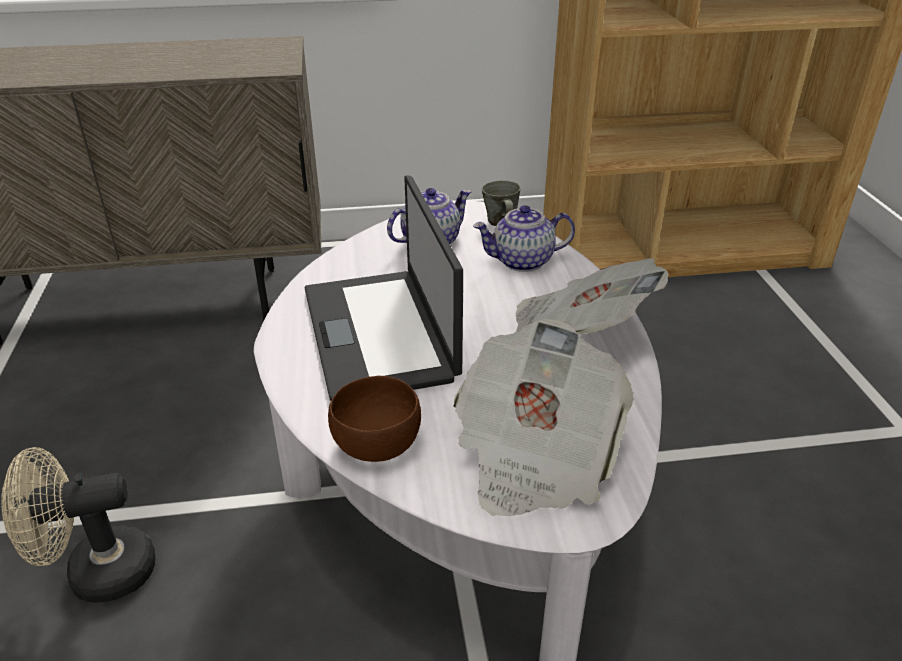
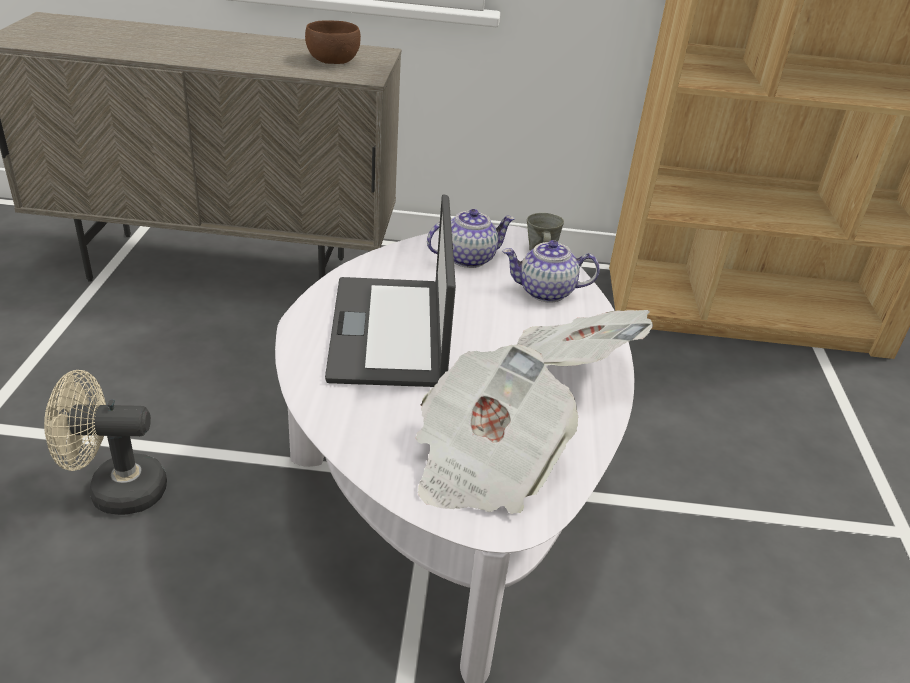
camera: 10 degrees right, 0 degrees up
(375, 444) = (350, 424): brown bowl -> brown bowl (332, 60)

